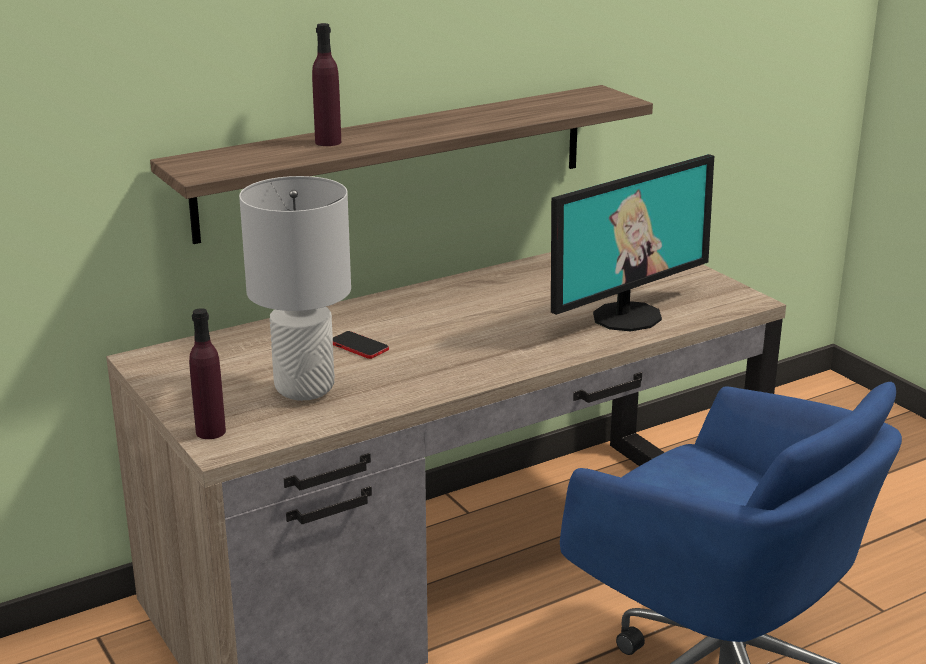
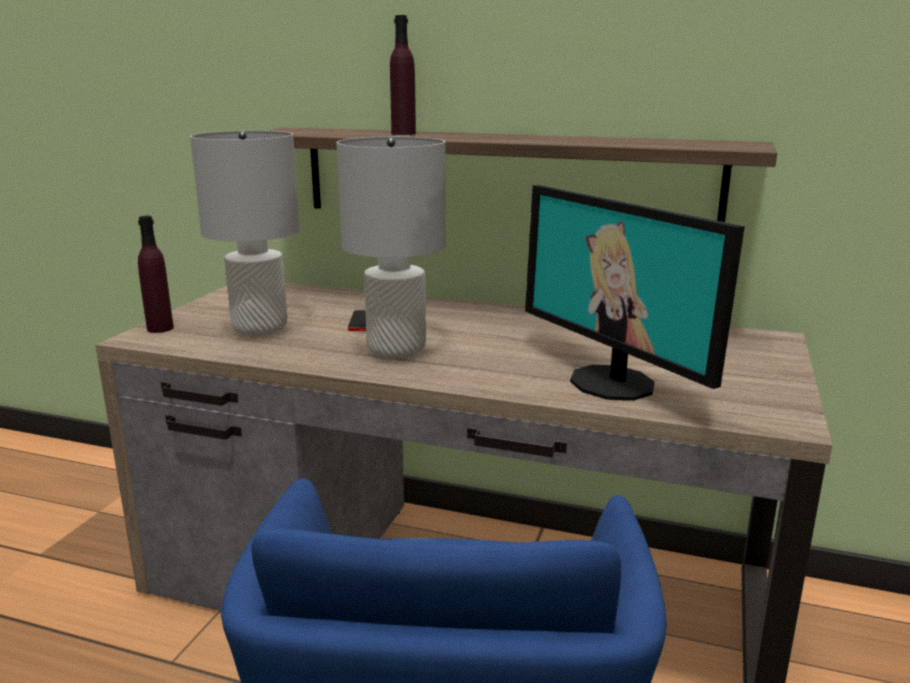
camera: 50 degrees right, 5 degrees down
(455, 358) = (397, 353): none -> grey table lamp
(626, 316) = (614, 382): monitor -> monitor turned 45 degrees clockwise

